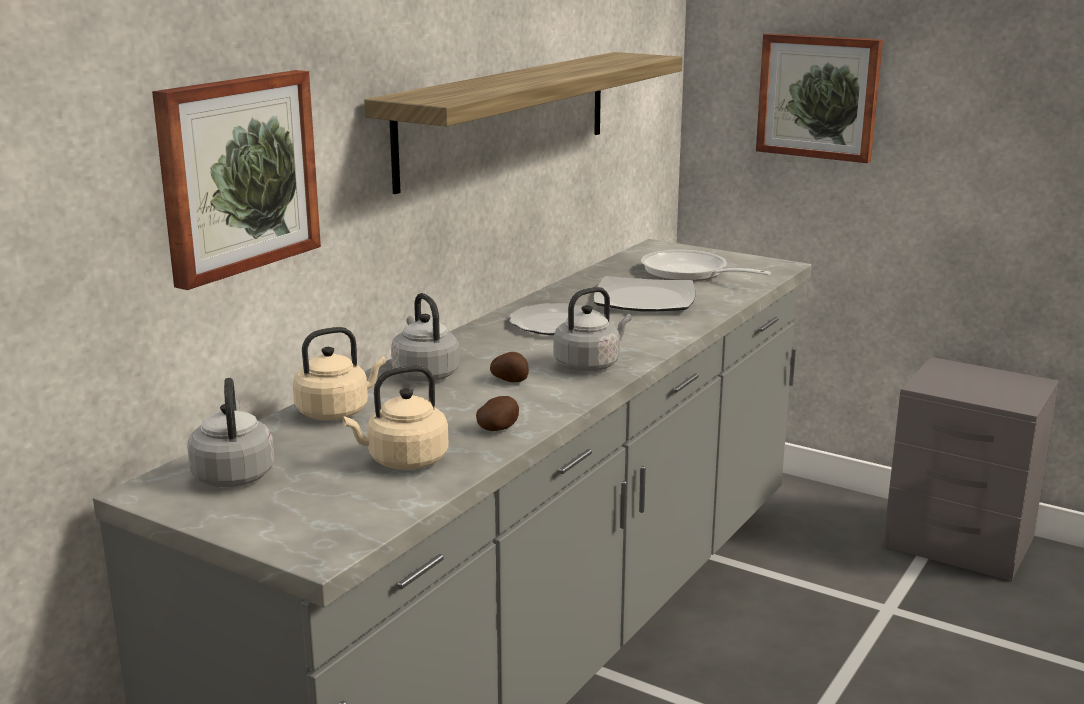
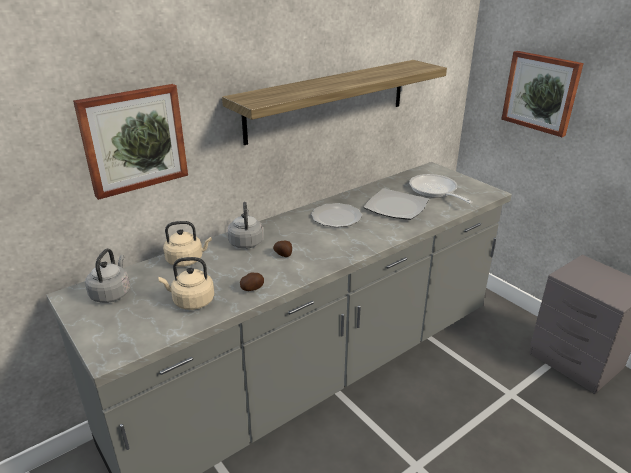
camera: 20 degrees right, 10 degrees up
(589, 365) = (332, 251): grey kettle -> none

